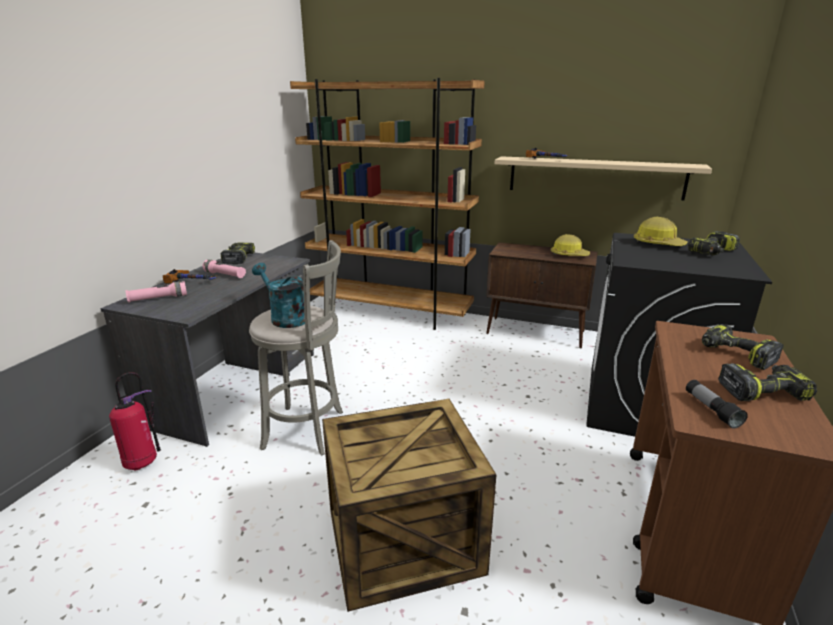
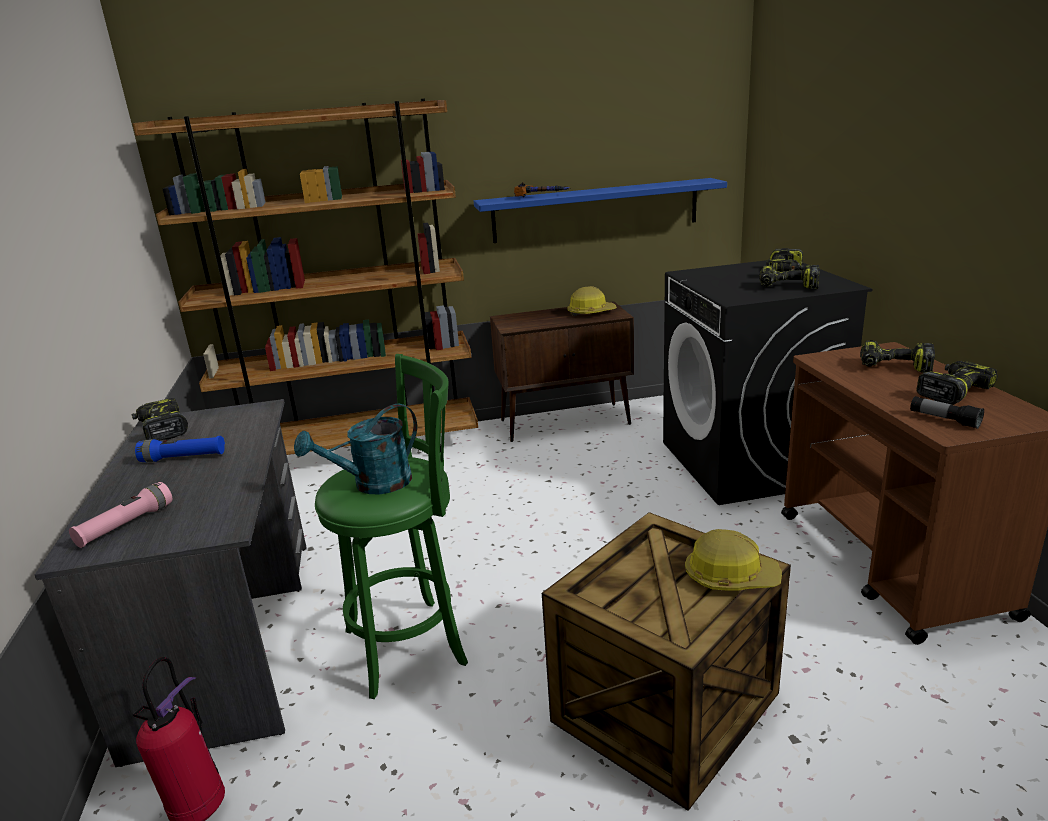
camera: 30 degrees left, 0 degrees up
(194, 282) = (146, 483): hammer -> none
(224, 275) = (183, 458): pink flashlight -> blue flashlight
(285, 318) = (373, 485): turquoise watering can -> turquoise watering can turned 45 degrees counterclockwise
(308, 430) = (412, 644): grey stool -> green stool
(595, 177) = (595, 210): beige shelf -> blue shelf
(658, 244) = (727, 275): hard hat -> hard hat (730, 577)
(692, 263) = (787, 287): none -> power drill

